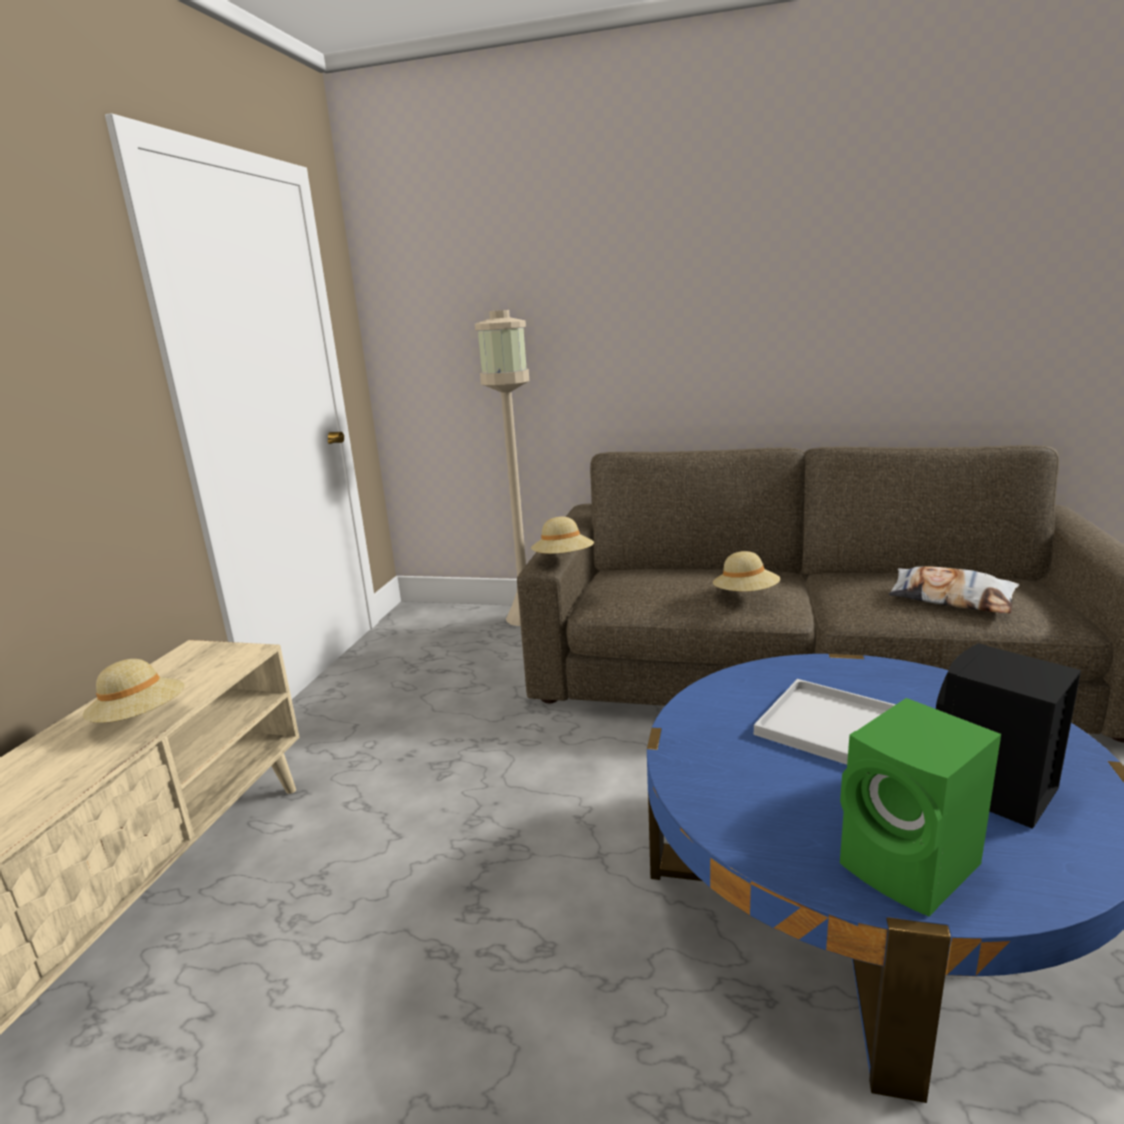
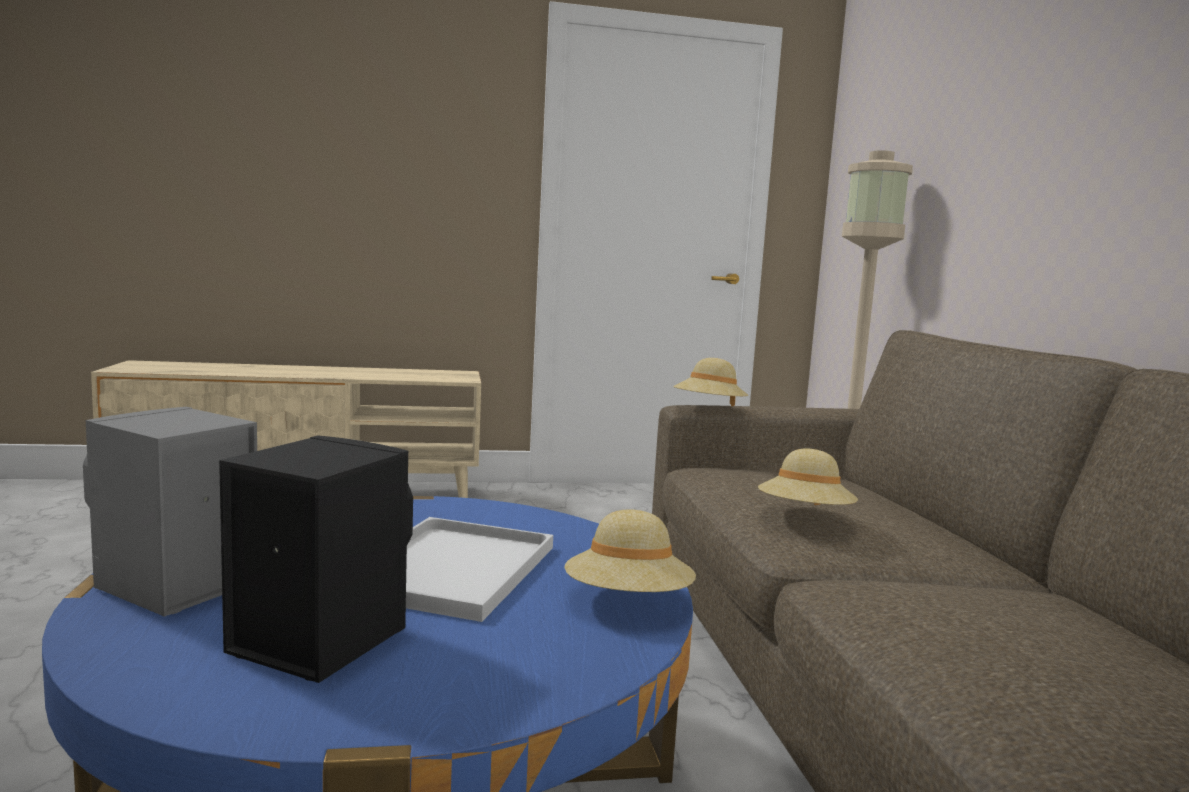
camera: 65 degrees right, 10 degrees down
(141, 719) = (363, 375): beige hat -> beige hat (628, 602)
(913, 868) = (172, 587): green speaker -> grey speaker
(951, 598) = (1014, 658): pillow -> none

